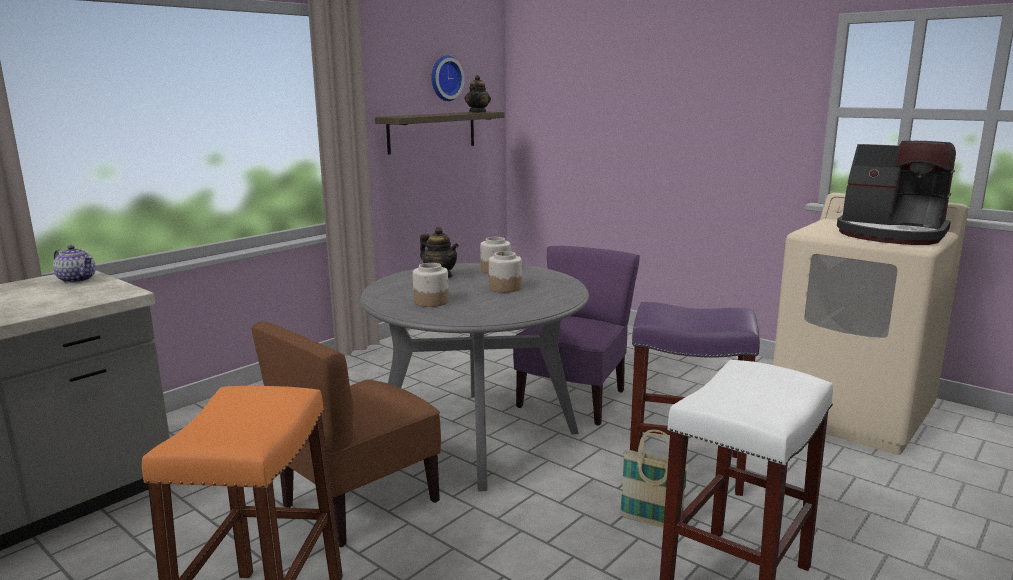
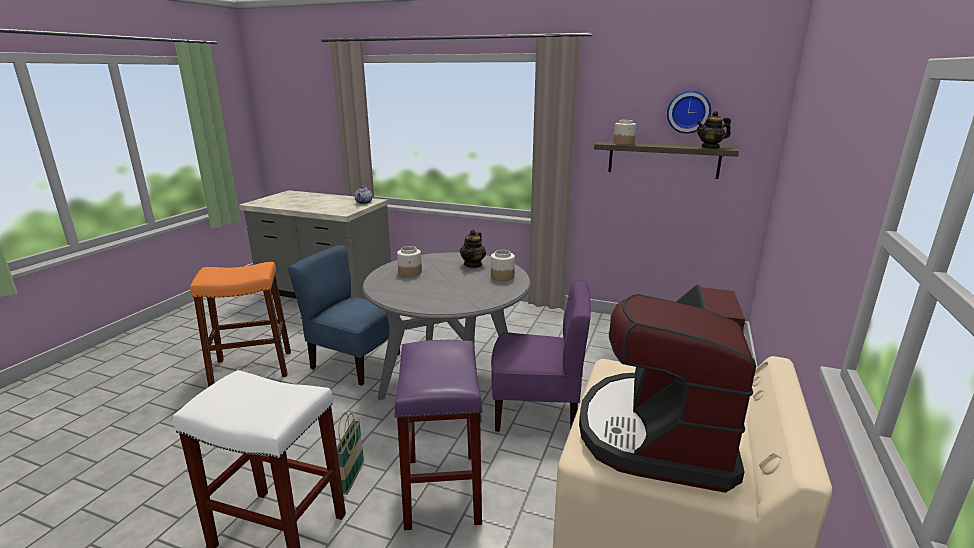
camera: 70 degrees right, 5 degrees up
(359, 503) = (355, 362): brown chair -> blue chair
(505, 288) = (455, 286): jar -> jar (623, 143)

